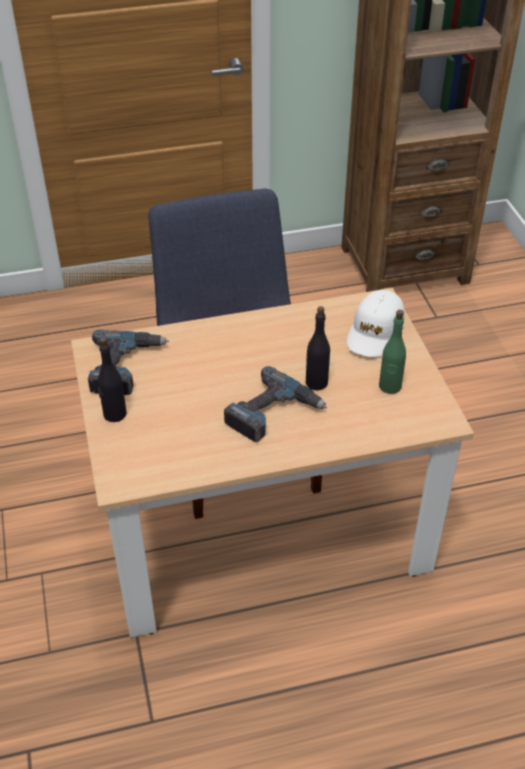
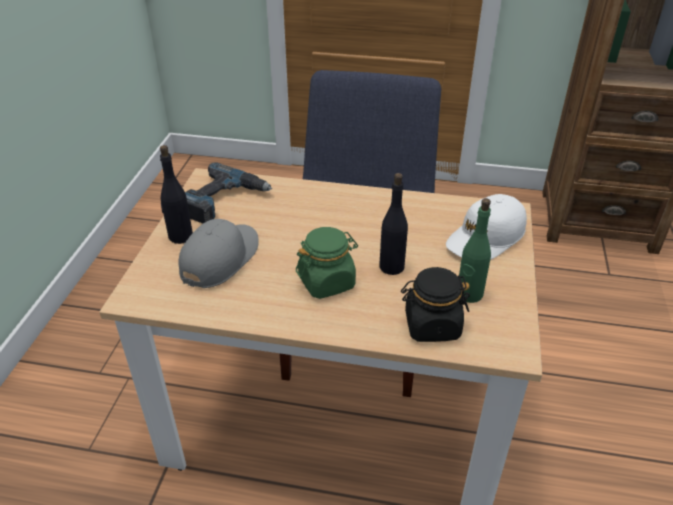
camera: 25 degrees right, 5 degrees down
(167, 423) = (220, 258): none -> grey cap
(273, 413) = (327, 282): power drill -> green jar
(377, 422) = (431, 325): none -> black jar

